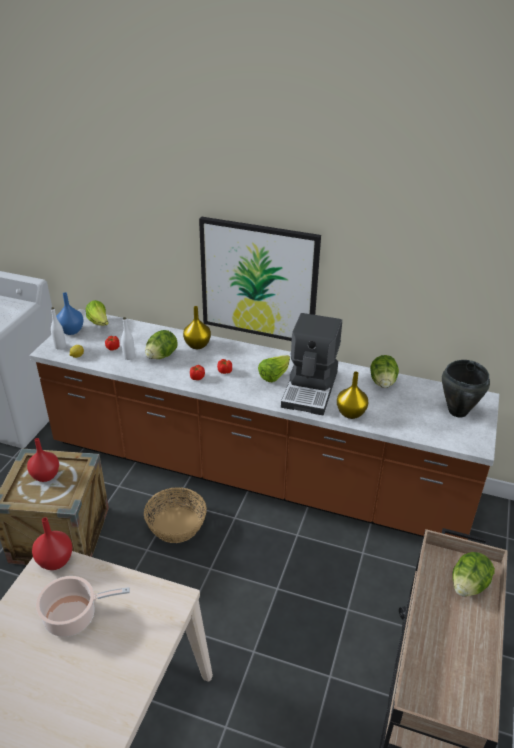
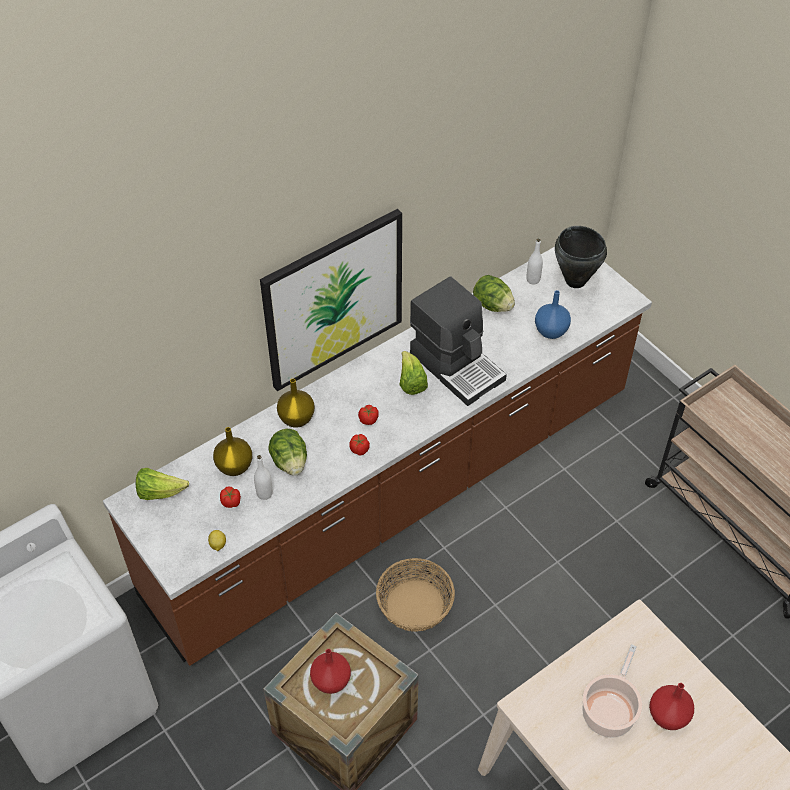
camera: 55 degrees left, 15 degrees up
(54, 560) = (528, 702): red vase -> red vase (667, 716)
(60, 346) = (180, 555): white bottle -> white bottle (533, 280)
(71, 330) = (151, 529): blue vase -> blue vase (550, 331)
(350, 413) = (518, 358): yellow vase -> yellow vase (234, 467)
(468, 585) = (739, 413): lettuce -> none

